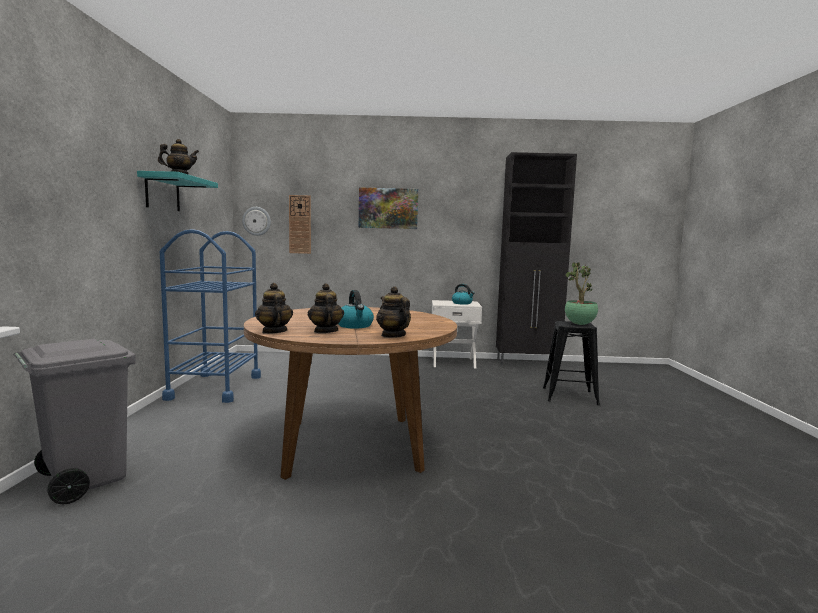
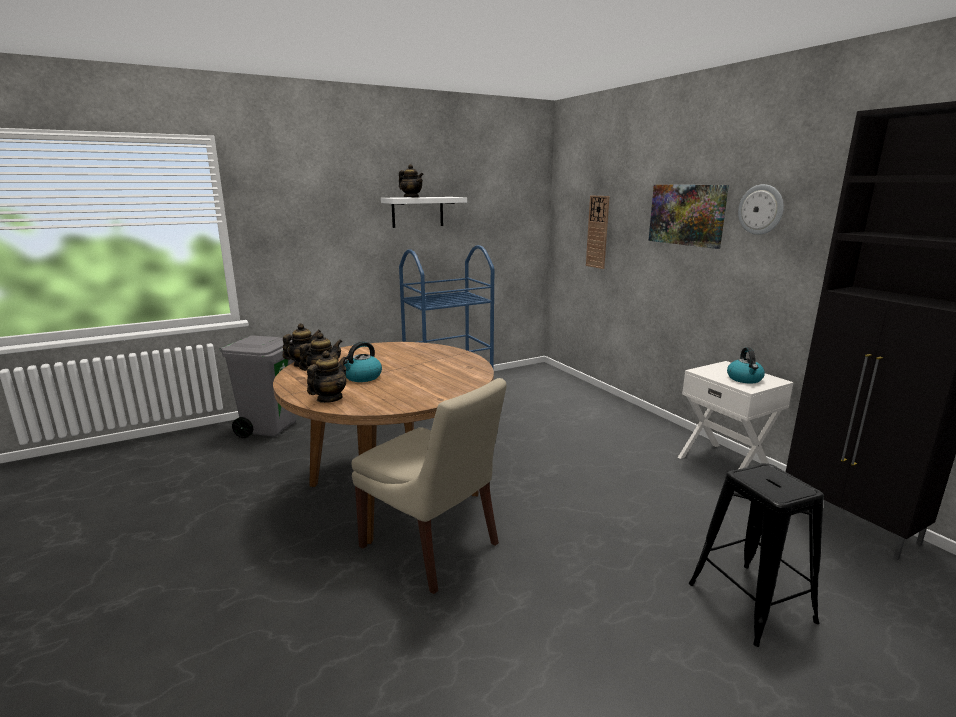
camera: 60 degrees right, 10 degrees up
(162, 193) = (417, 212): turquoise shelf -> white shelf
(256, 221) = (565, 226): wall clock -> wall clock (761, 209)
(454, 449) = (432, 547): none -> beige chair
(579, 324) = (773, 486): potted plant -> none

